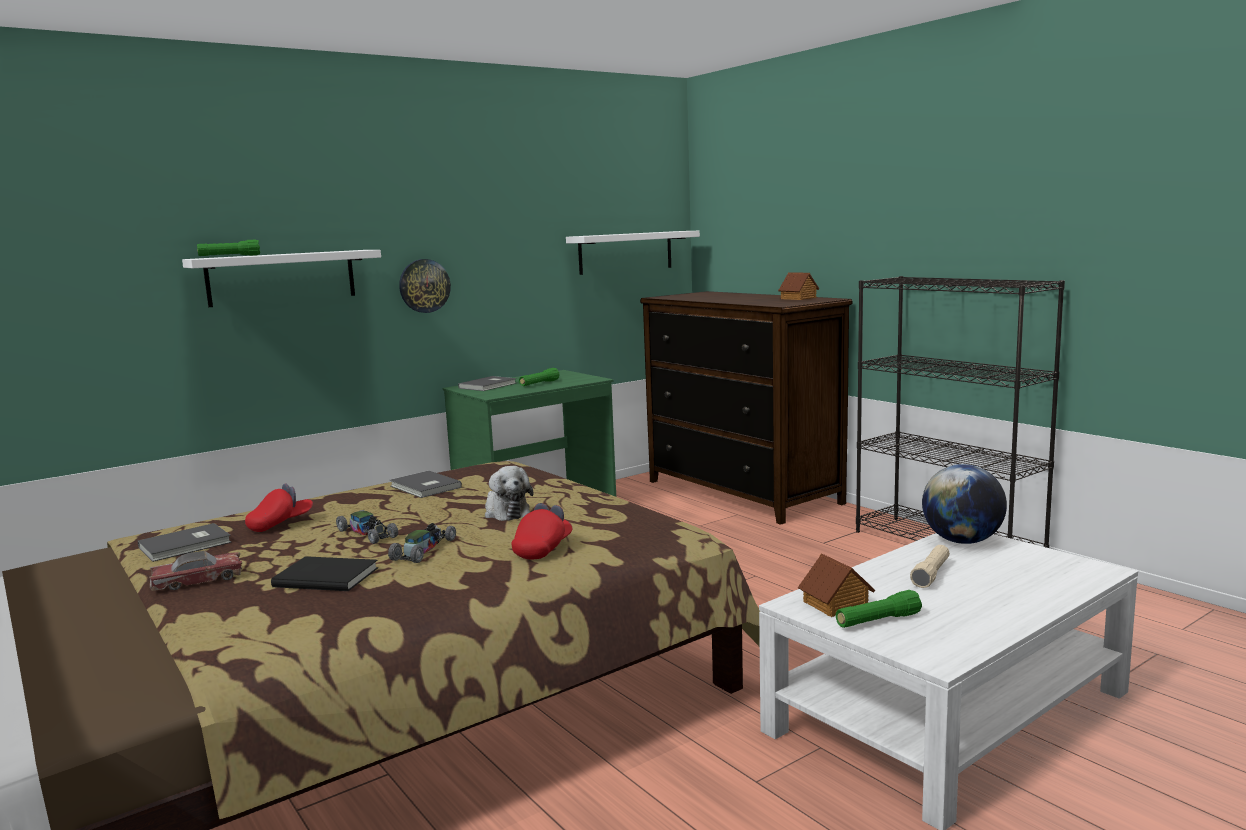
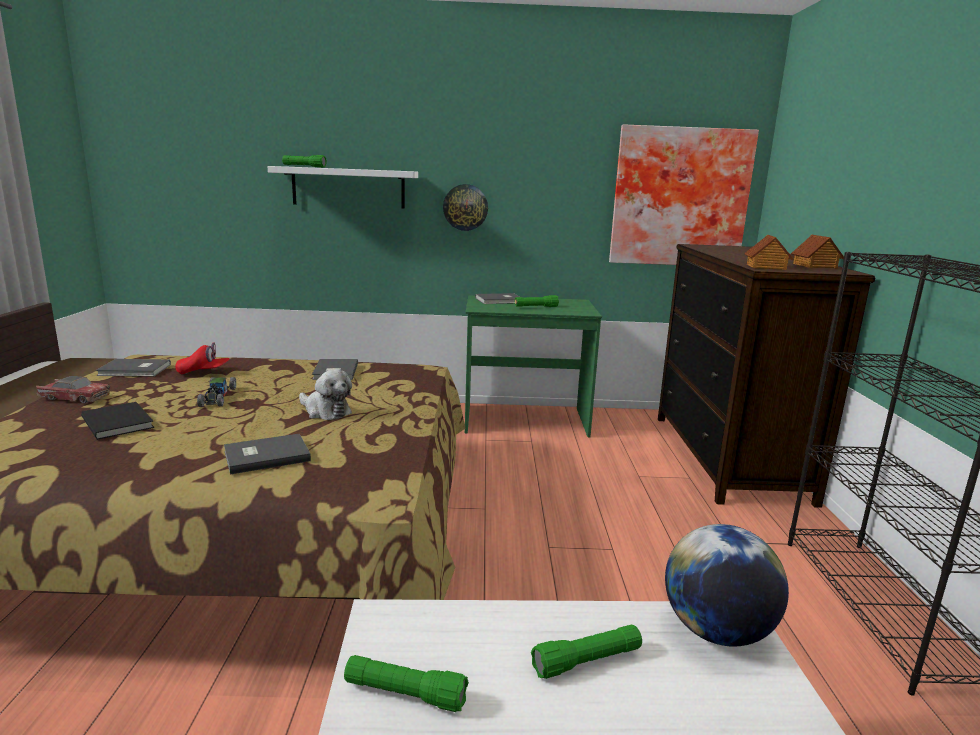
camera: 35 degrees right, 5 degrees up
(424, 550) = (207, 424): toy car -> none
(506, 512) = (325, 411): plush toy -> plush toy turned 60 degrees counterclockwise
(543, 549) = (265, 455): red cap -> grey book
(626, 252) = (679, 197): white shelf -> picture
(836, 604) = (414, 642): toy house -> toy house (766, 267)
(931, 574) = (587, 661): beige flashlight -> green flashlight

